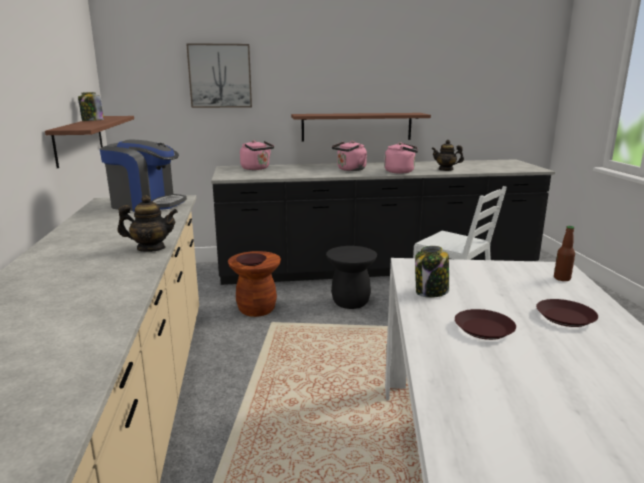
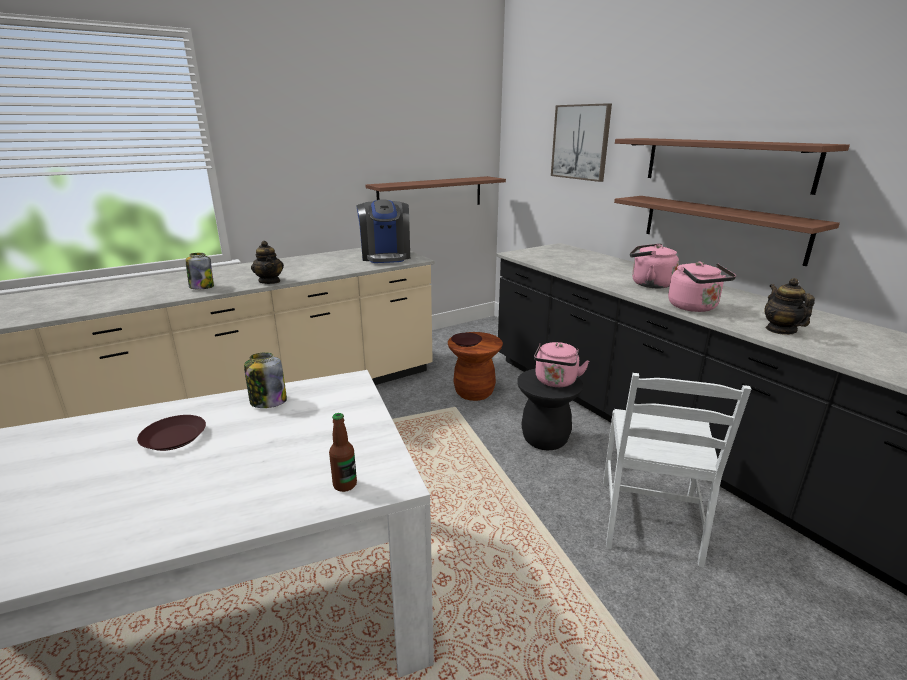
camera: 65 degrees right, 5 degrees up
(92, 121) = (440, 180): jar -> jar (202, 287)
(257, 169) = (573, 254): pink kettle -> pink kettle (556, 382)
(352, 85) = (725, 163): none -> shelf
(566, 317) = (204, 488): brown plate -> none

